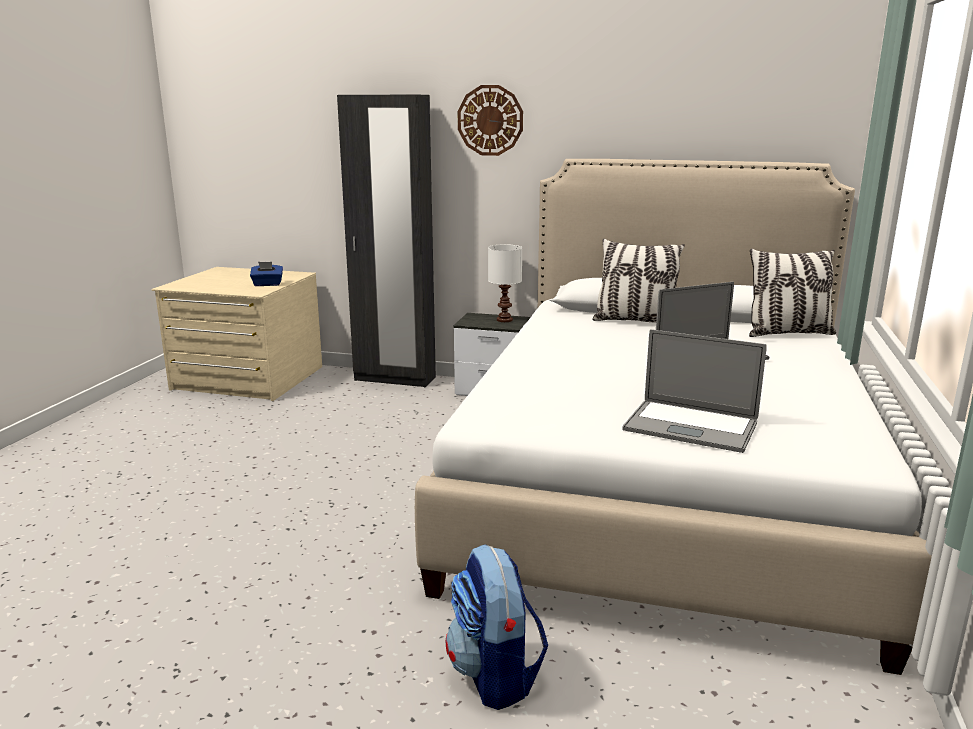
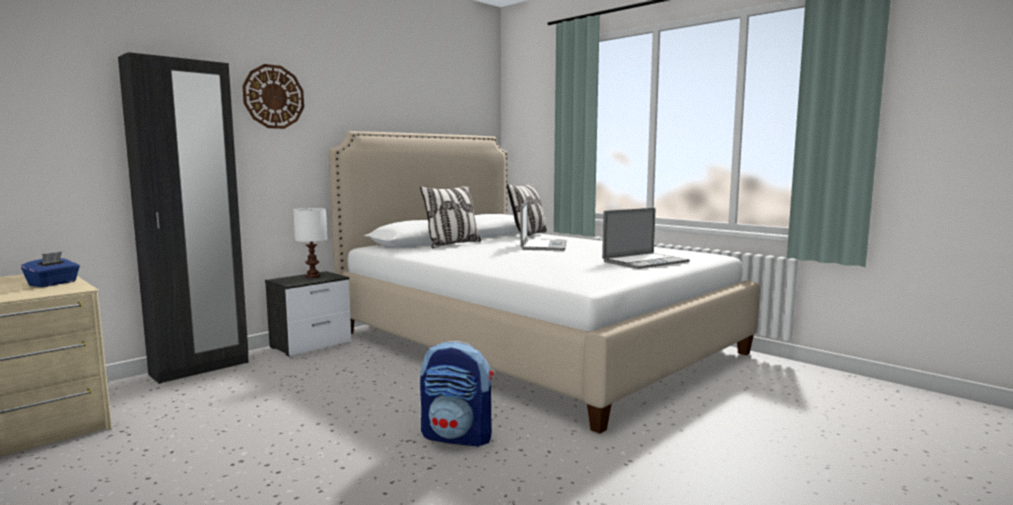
camera: 60 degrees left, 10 degrees down
(495, 675) = (705, 432): backpack -> backpack (458, 437)

